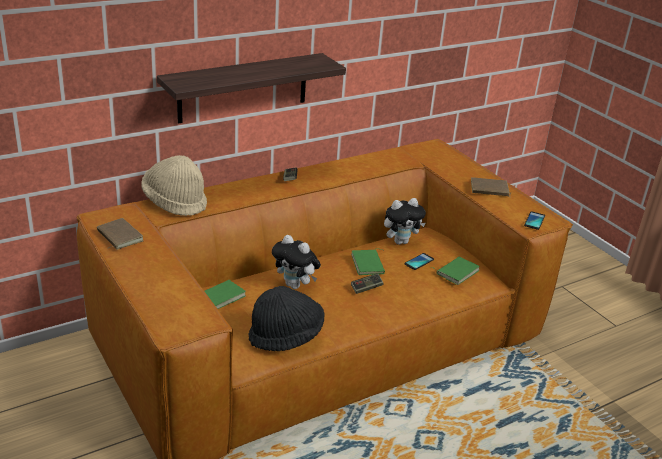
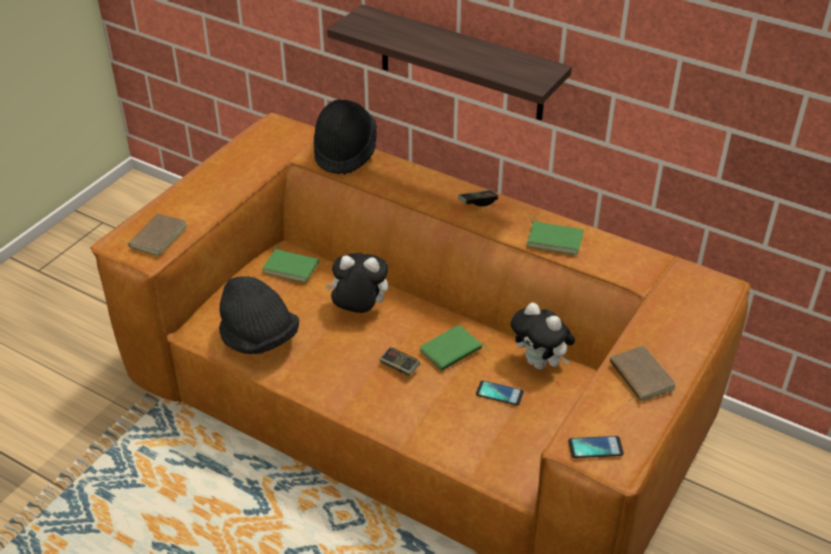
camera: 65 degrees right, 10 degrees up
(118, 236) = (249, 149): brown book -> brown book (156, 236)
(175, 202) = (345, 152): beige hat -> black hat
(295, 285) = (358, 311): plush toy -> plush toy turned 90 degrees clockwise
(456, 272) = (509, 436): green book -> green book (555, 239)

